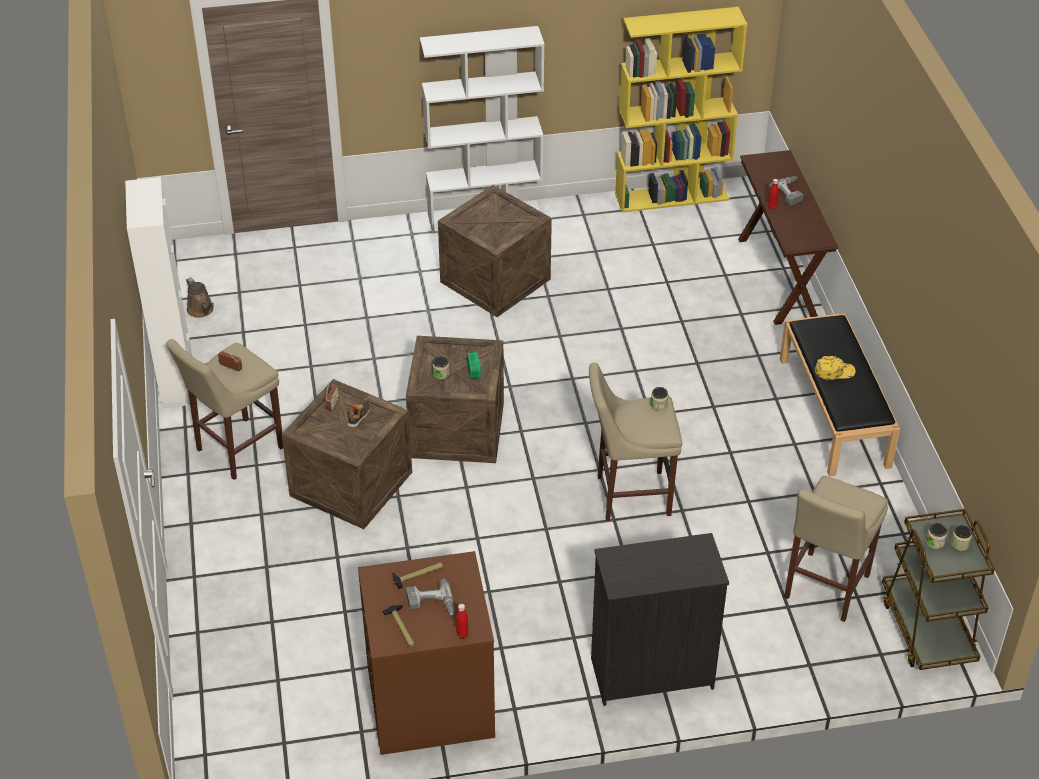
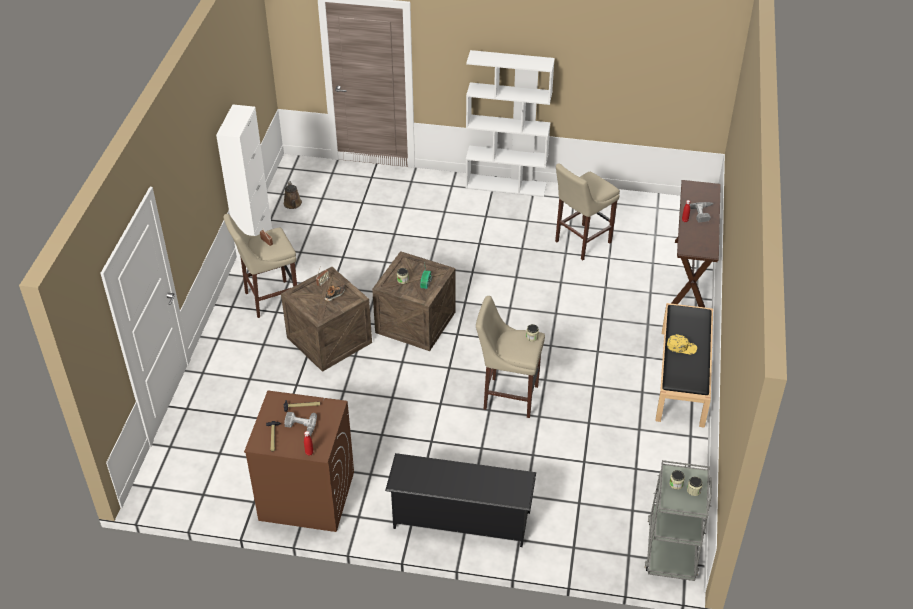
camera: 20 degrees right, 0 degrees up
(495, 279) = (491, 229): crate -> none
(650, 673) = (460, 520): black dresser -> black shoe rack
(672, 196) = (642, 200): yellow bookcase -> none
(824, 589) = (611, 498): beige stool -> beige stool (580, 243)
(927, 629) = (672, 547): brown cart -> grey cart

